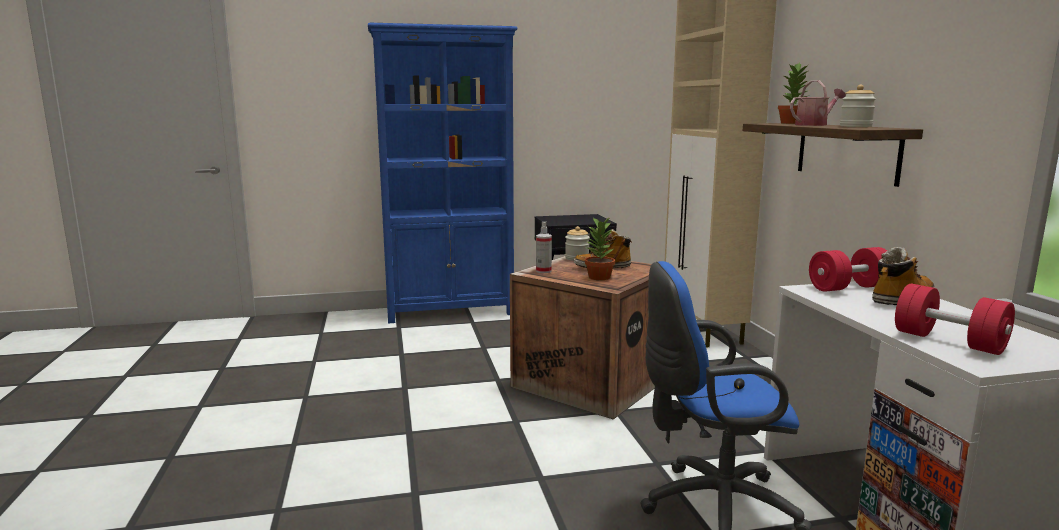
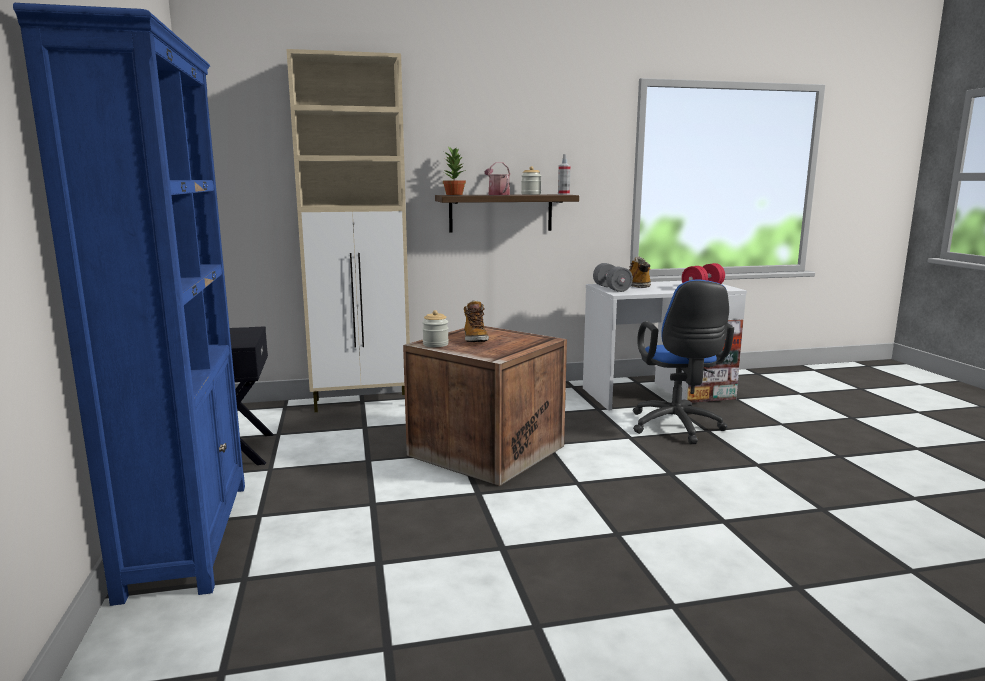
camera: 90 degrees left, 0 degrees up
(543, 271) = (490, 354): spray bottle -> spray bottle (563, 194)
(599, 277) = (515, 340): potted plant -> none
(849, 288) = (611, 288): red dumbbell -> grey dumbbell

